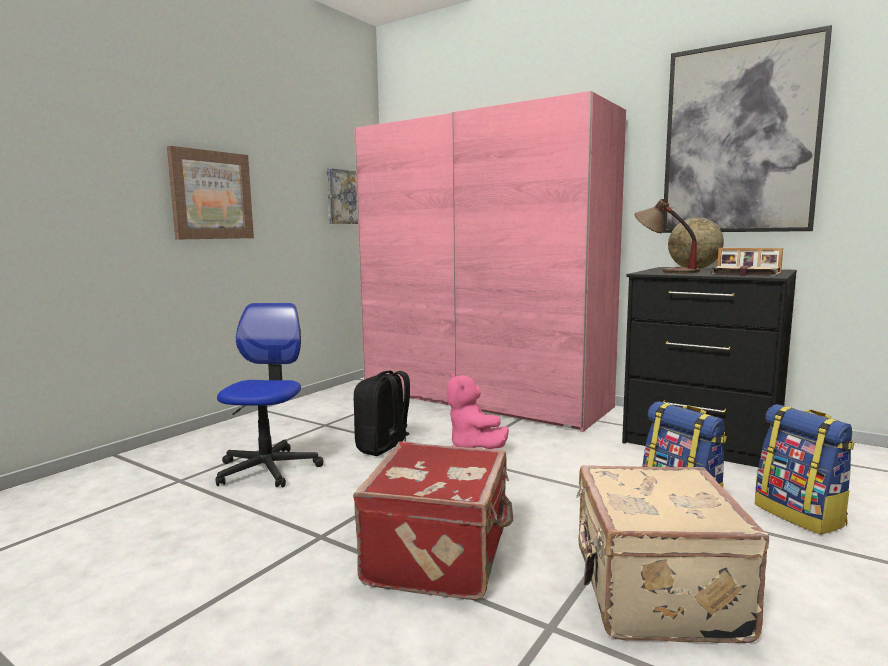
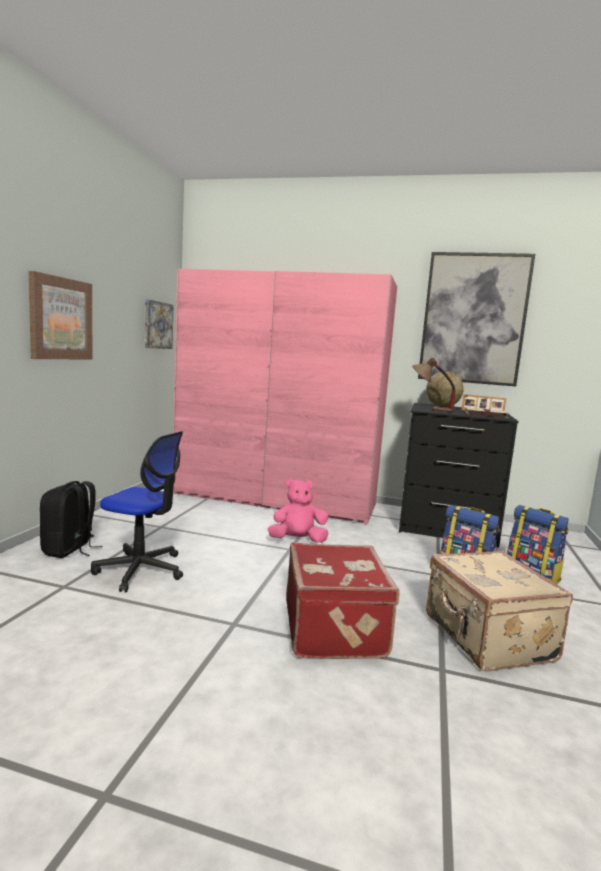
camera: 20 degrees left, 0 degrees up
(268, 469) = (141, 570): office chair -> office chair turned 120 degrees clockwise
(384, 448) = (228, 545): black backpack -> black backpack (69, 550)
(473, 446) = (297, 540): pink plush toy -> pink plush toy turned 120 degrees clockwise

